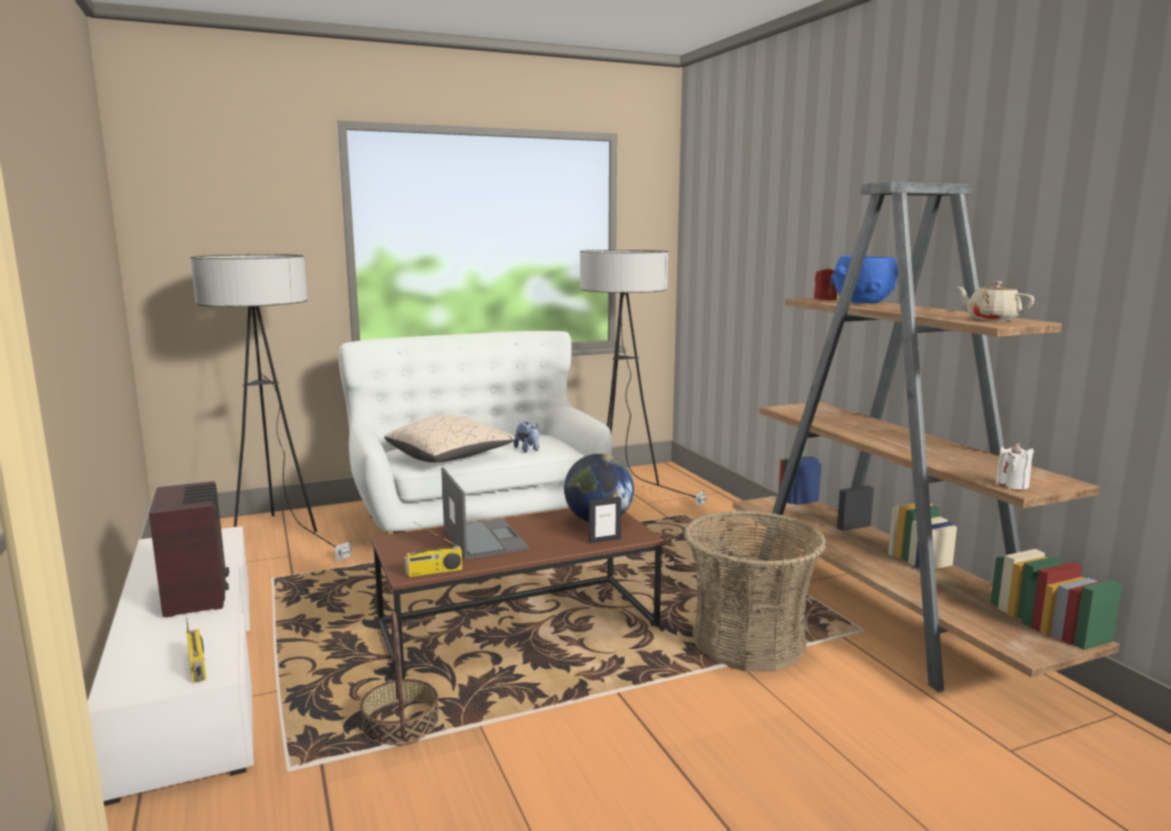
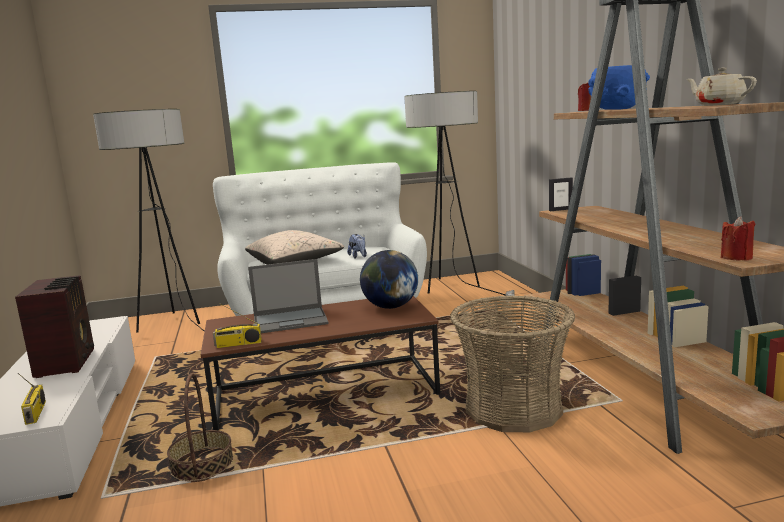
camera: 10 degrees right, 0 degrees up
(483, 538) = (291, 320): laptop -> laptop turned 90 degrees clockwise
(604, 540) = (388, 320): picture frame -> picture frame (560, 210)
(1012, 485) = (736, 258): white candle -> red candle

